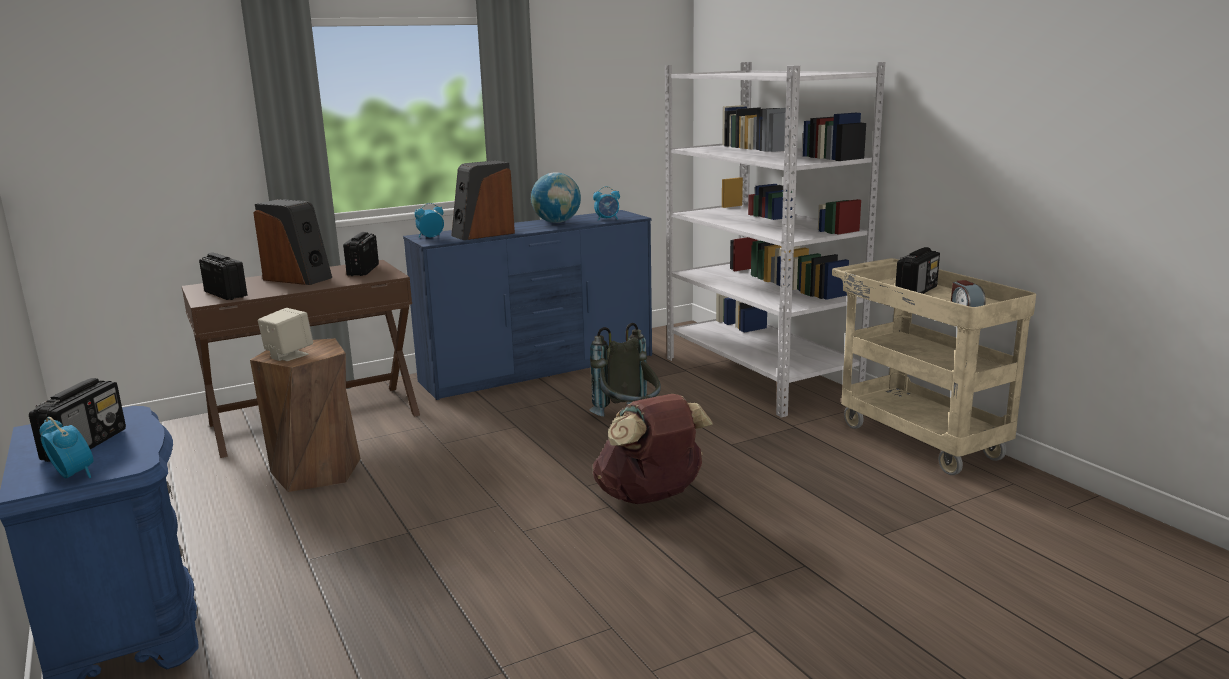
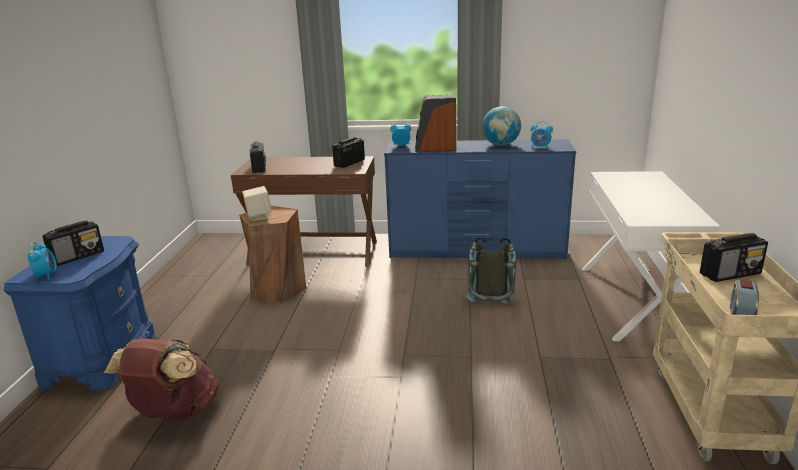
camera: 35 degrees right, 5 degrees up
(298, 278) = (308, 163): speaker -> none
(650, 497) = (433, 381): brown backpack -> brown backpack (174, 412)
(759, 376) = (633, 301): white bookcase -> white desk

